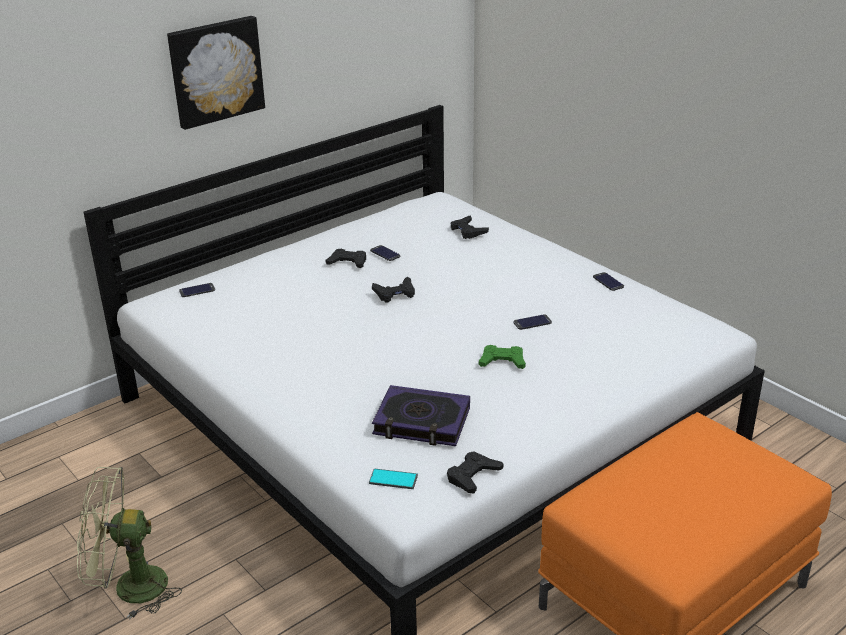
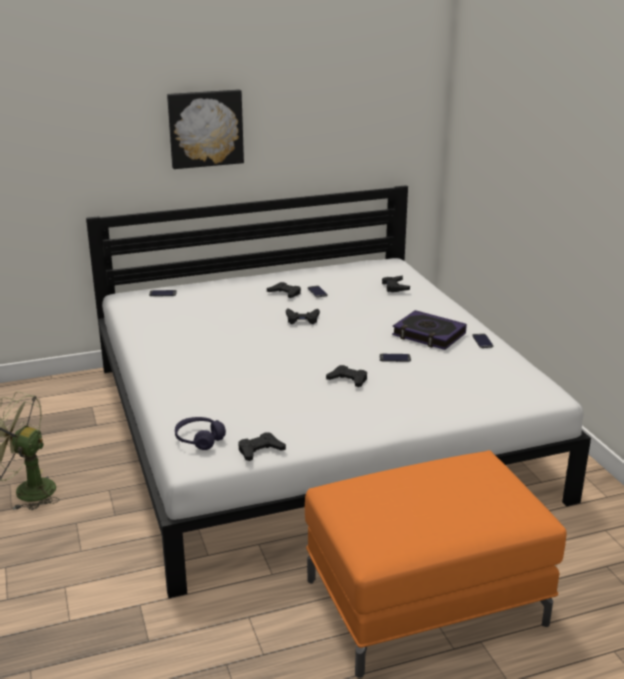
camera: 20 degrees right, 5 degrees down
(393, 479) = (199, 439): phone -> purple headphones
(421, 422) = (251, 407): book -> book (428, 335)
(502, 361) = (348, 380): green game controller -> black game controller

